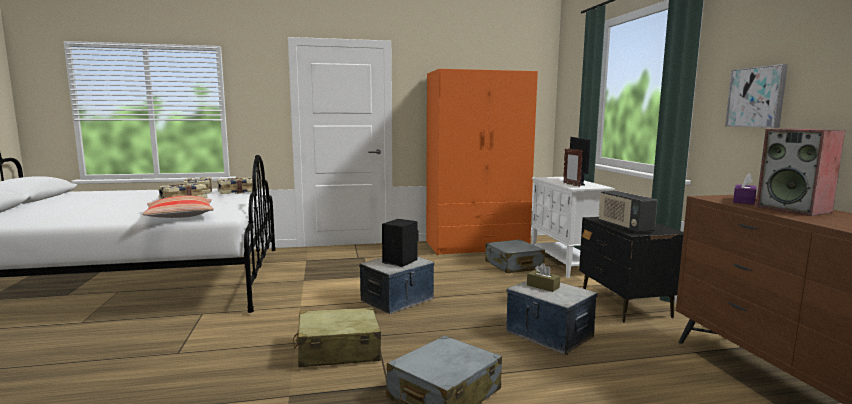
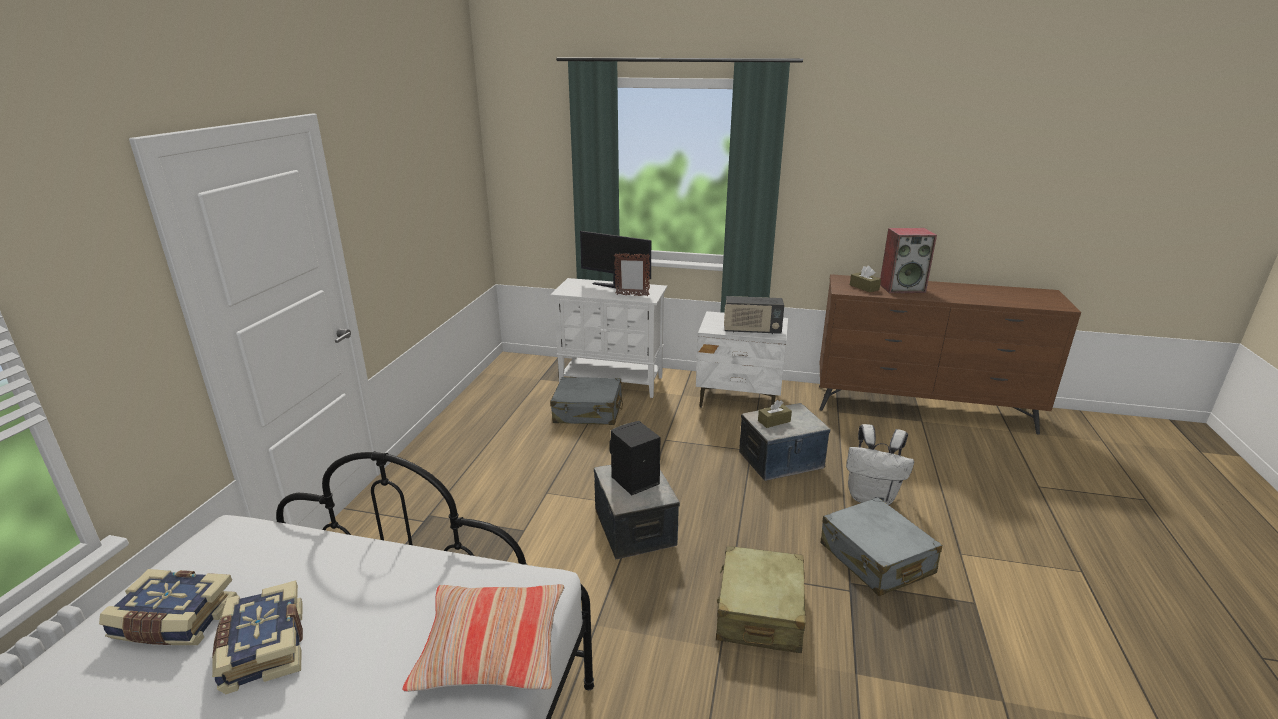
camera: 65 degrees left, 15 degrees up
(237, 191) = (255, 555): book -> none
(477, 245) = (487, 408): orange wardrobe -> none
(547, 385) = (872, 497): none -> white backpack
(625, 305) = (739, 399): black nightstand -> white nightstand
(744, 201) = (864, 287): purple tissue box -> brown tissue box
(757, 97) = (831, 194): picture -> none

